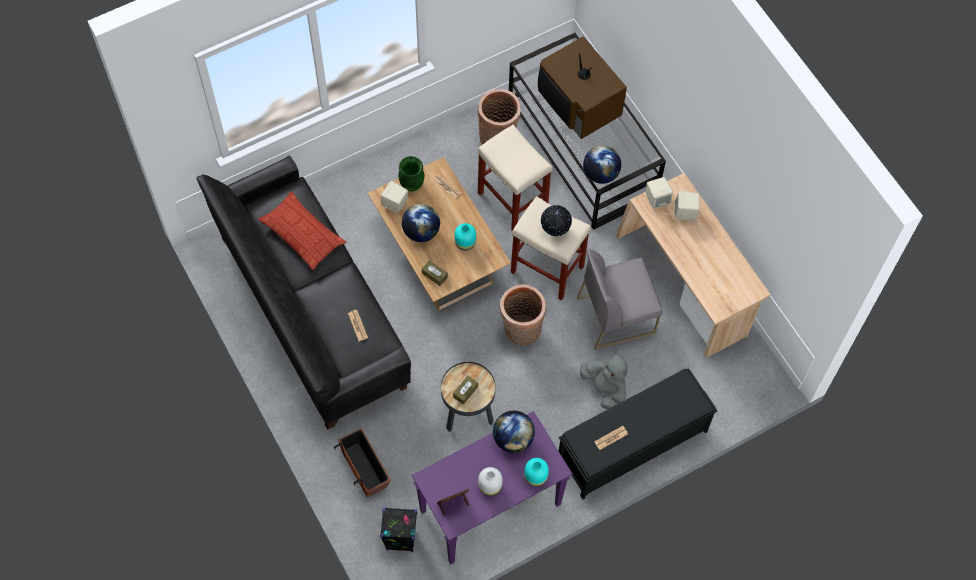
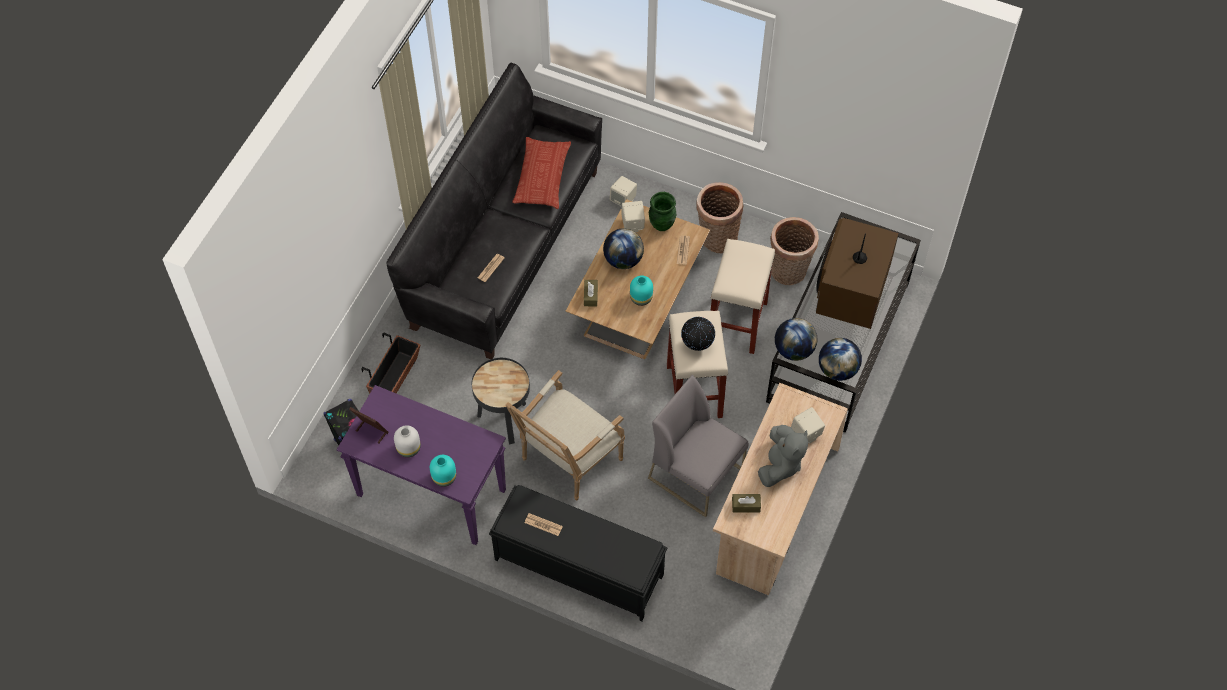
camera: 55 degrees right, 5 degrees down
(465, 392) = (495, 384): brown tissue box -> brown tissue box (746, 505)
(513, 439) = (466, 438): globe -> globe (837, 370)
(521, 331) = (616, 410): basket -> basket (716, 238)
(538, 394) = (567, 461): none -> armchair
(605, 388) = (616, 510): grey plush toy -> grey plush toy (780, 465)
(657, 199) = (799, 403): beige speaker -> beige speaker (623, 200)

